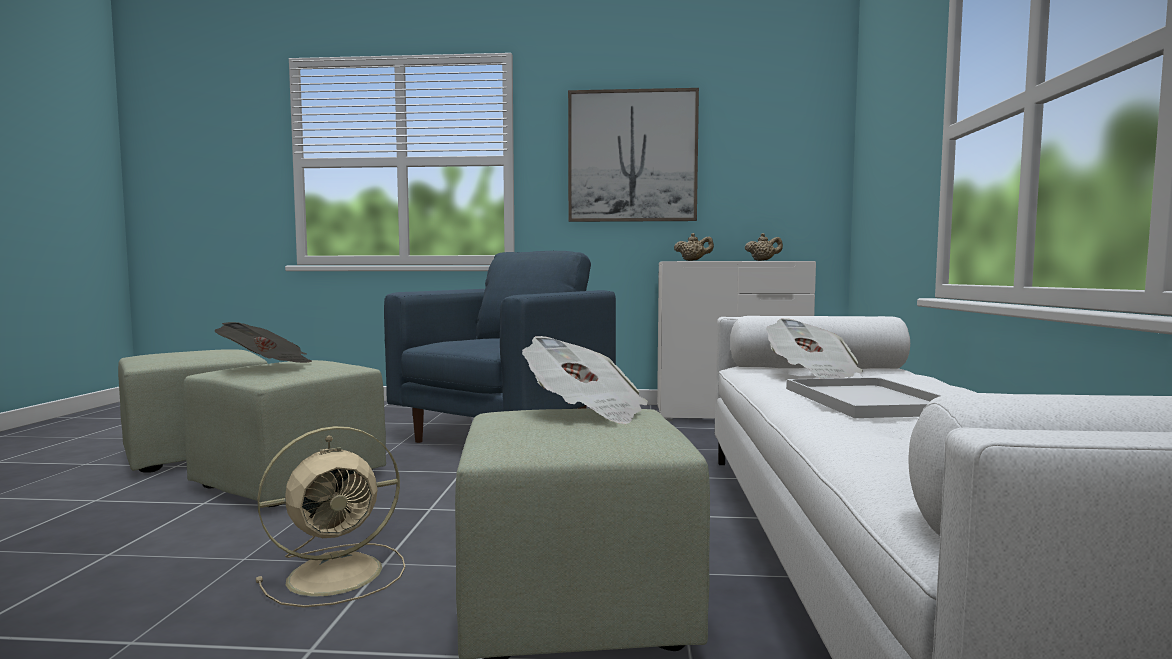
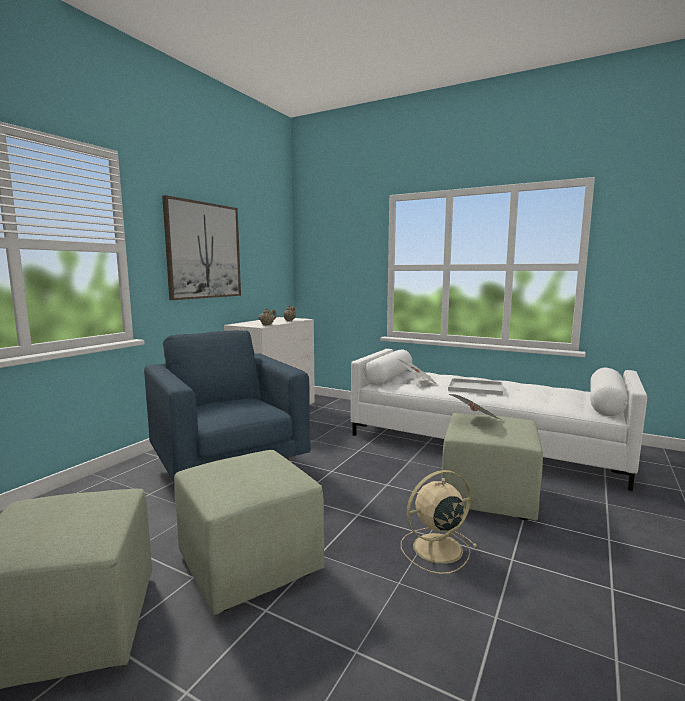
camera: 65 degrees left, 5 degrees up
(268, 368) = (254, 478): newspaper -> none
(339, 573) = (435, 549): beige fan -> beige fan turned 105 degrees counterclockwise

